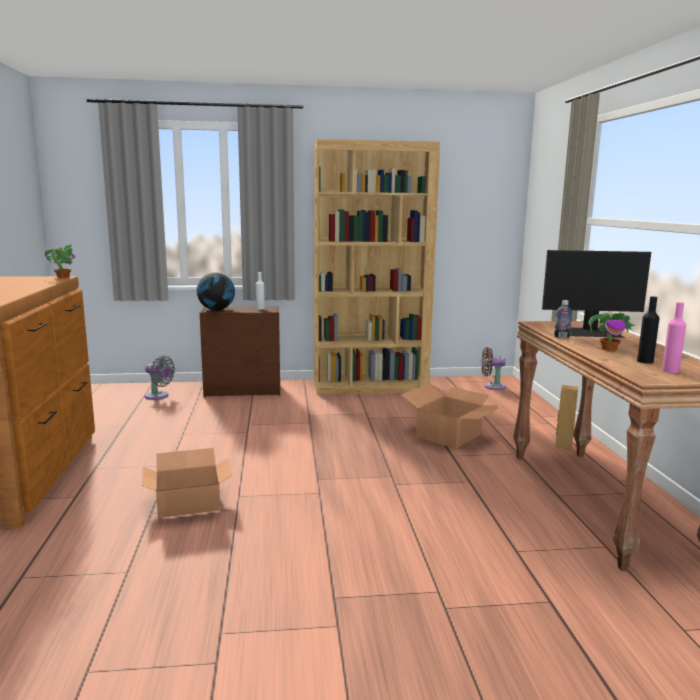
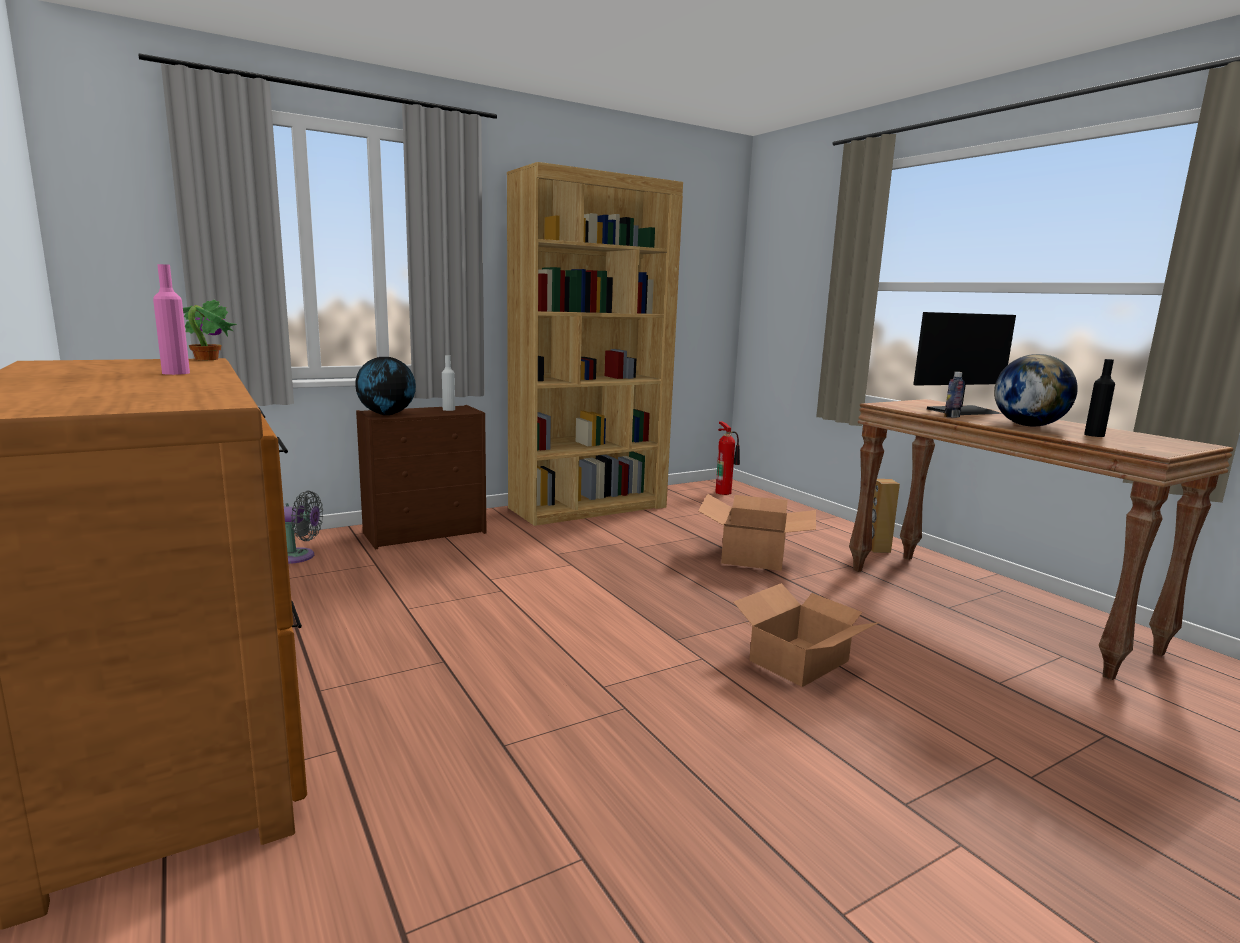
camera: 25 degrees left, 0 degrees up
(187, 503) = (541, 714): cardboard box -> cardboard box (797, 661)
(492, 386) = (724, 492): brown fan -> fire extinguisher
(609, 349) = (1028, 425): potted plant -> globe
(670, 370) = (1141, 442): pink bottle -> pink bottle (176, 373)

